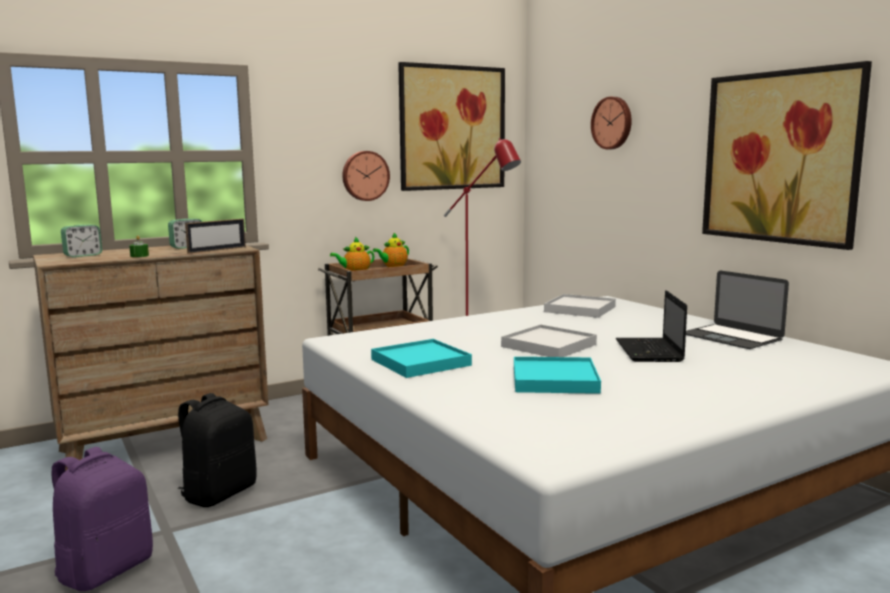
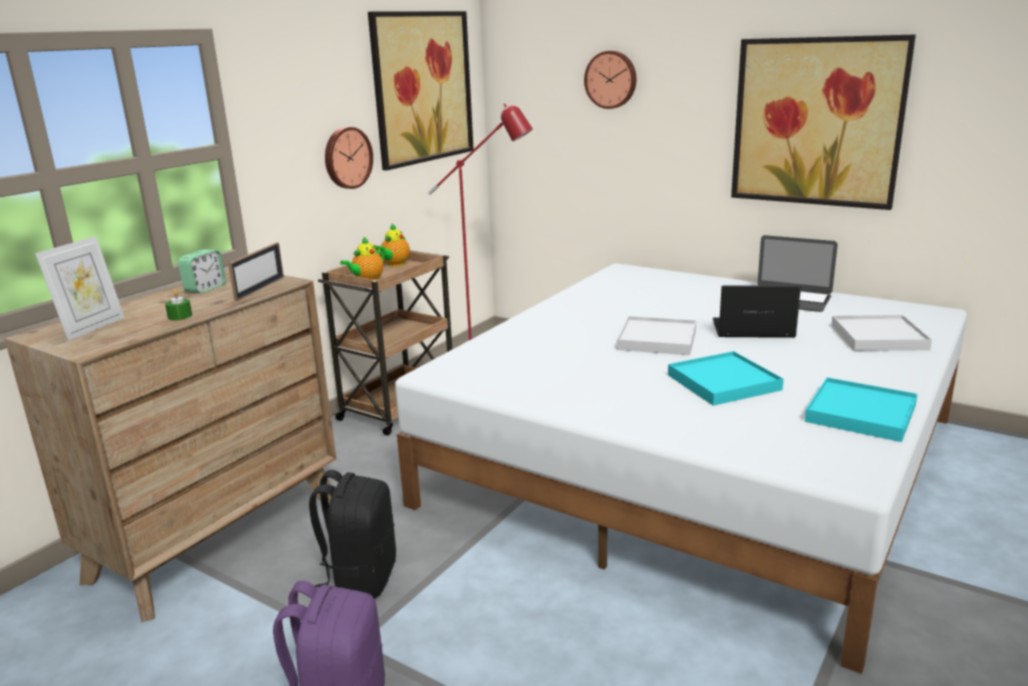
camera: 25 degrees left, 10 degrees up
(83, 255) = (92, 328): alarm clock -> picture frame
(420, 362) = (572, 387): turquoise tray -> turquoise tray (861, 414)
(580, 309) = (617, 286): white tray -> white tray (878, 337)
(650, 352) = (751, 330): laptop -> laptop turned 120 degrees clockwise

